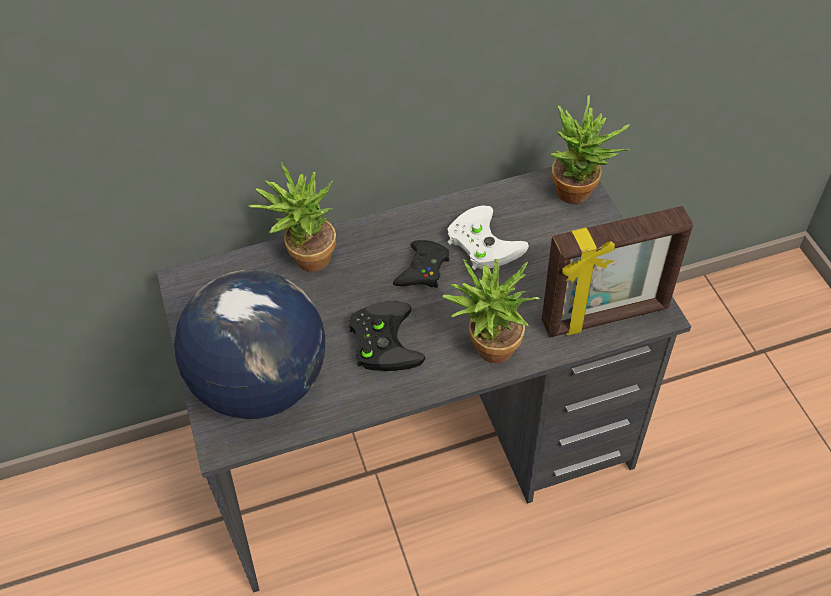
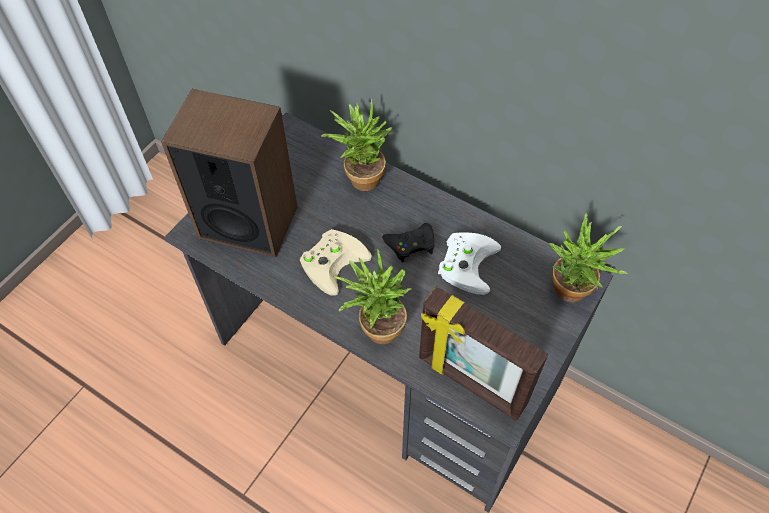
camera: 50 degrees right, 5 degrees up
(262, 383) = (248, 221): globe -> speaker
(382, 339) = (333, 260): black game controller -> beige game controller

